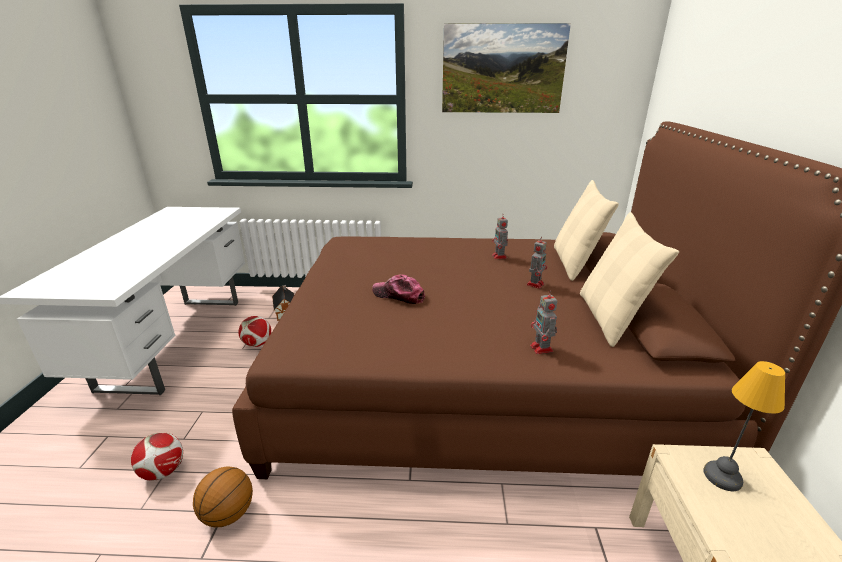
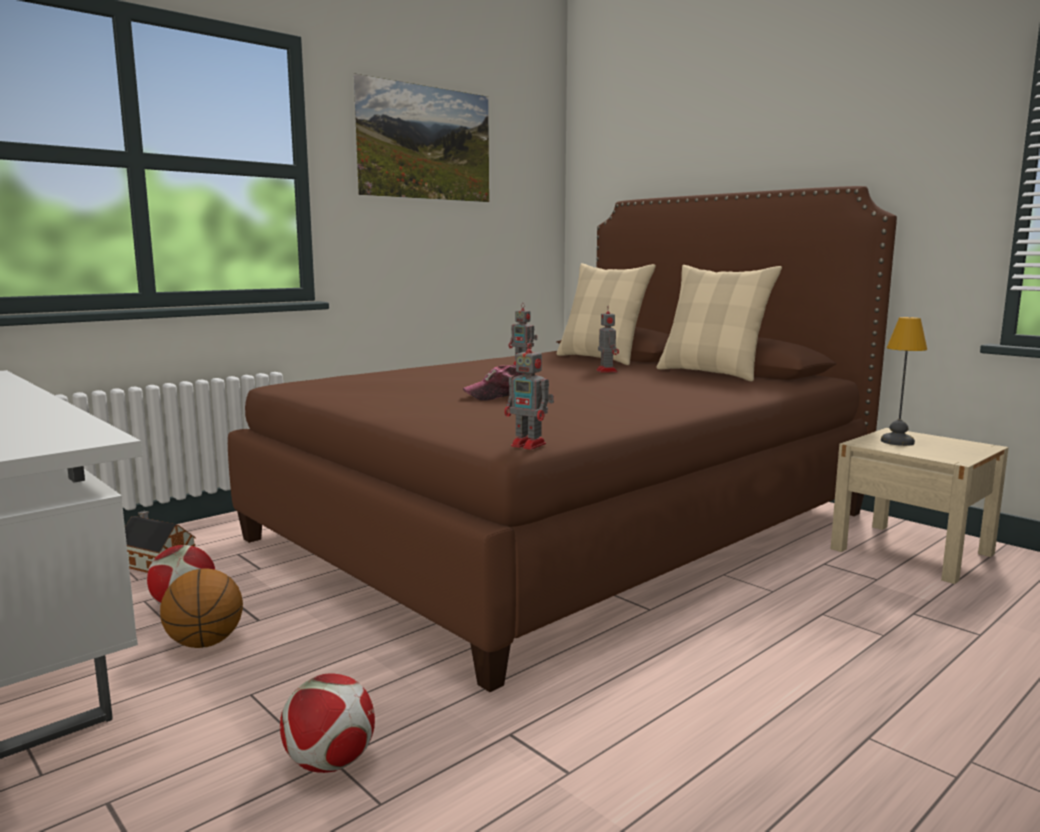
camera: 45 degrees left, 15 degrees down
(229, 513) = (519, 730): basketball -> basketball (205, 643)
(542, 349) = (715, 391): toy robot -> toy robot (530, 445)

